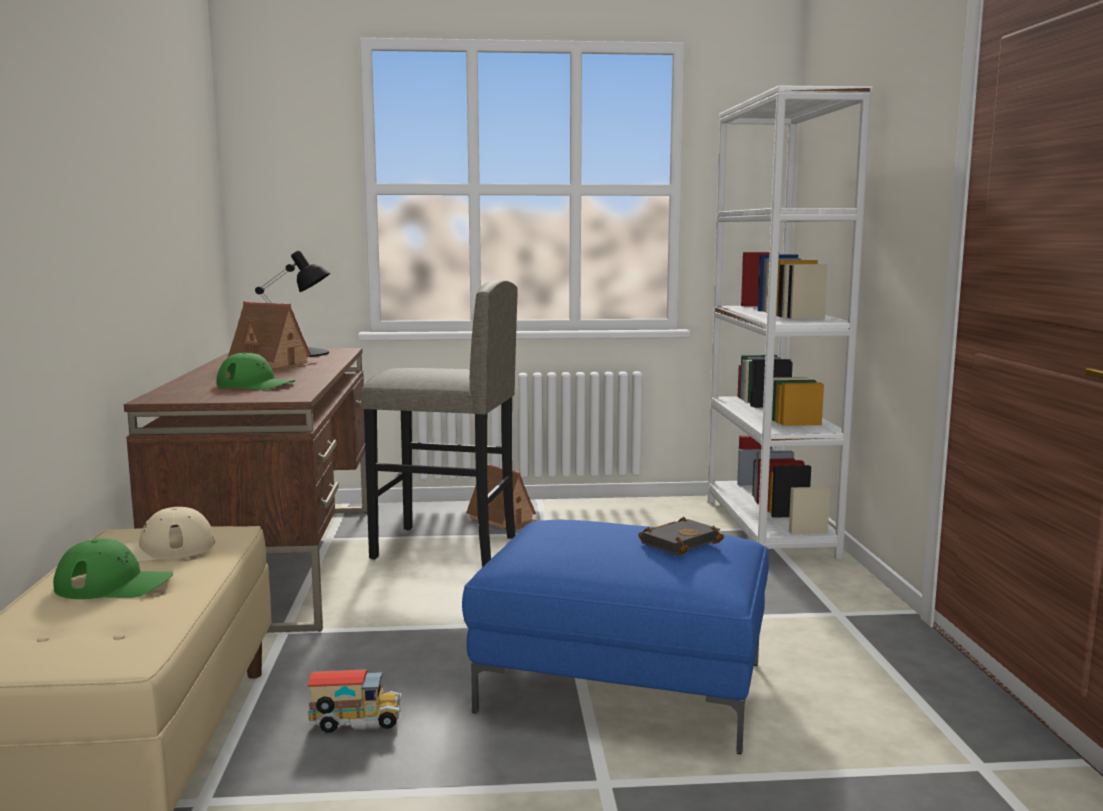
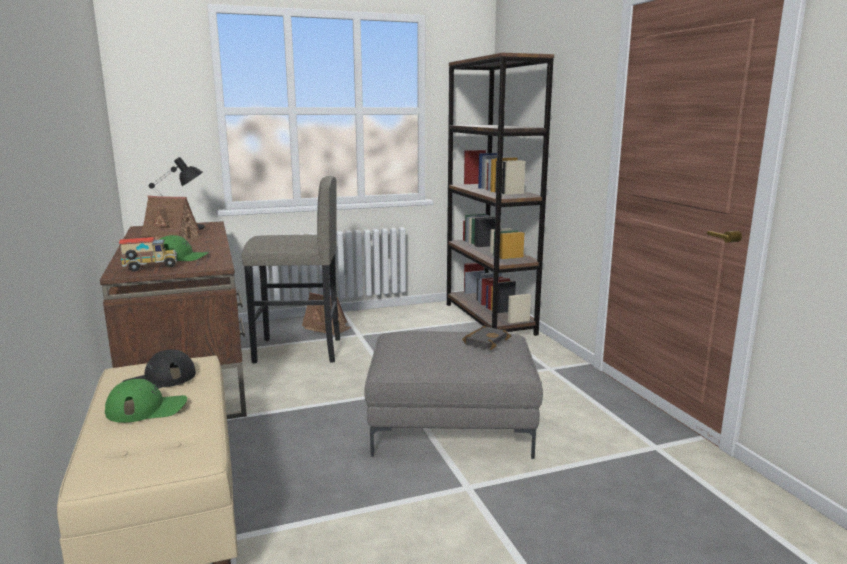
camera: 15 degrees left, 5 degrees up
(161, 549) = (160, 379): beige cap -> black cap
(356, 724) = (302, 474): toy truck -> toy truck (151, 268)
(625, 686) = (452, 427): blue ottoman -> grey ottoman
(769, 527) = (489, 319): white bookcase -> brown bookcase

